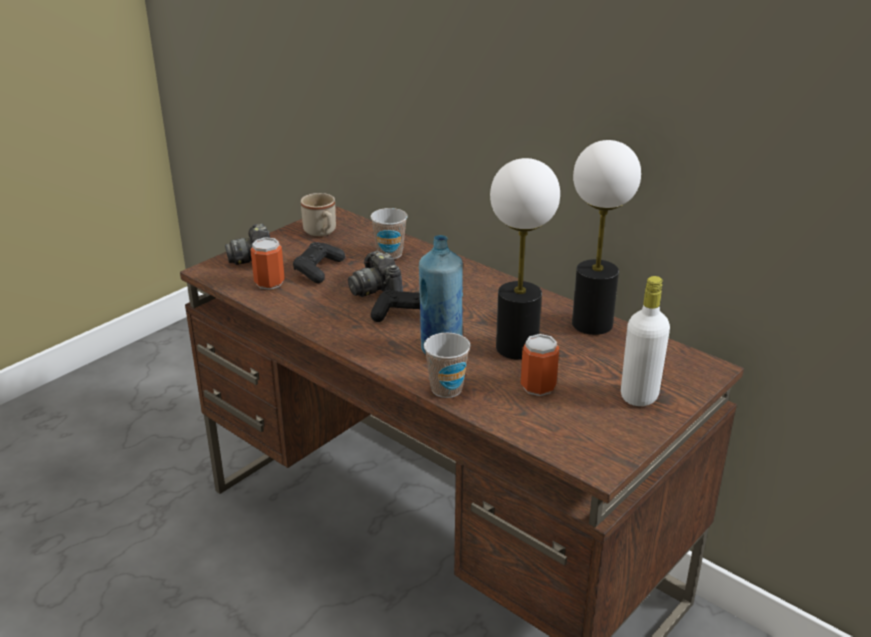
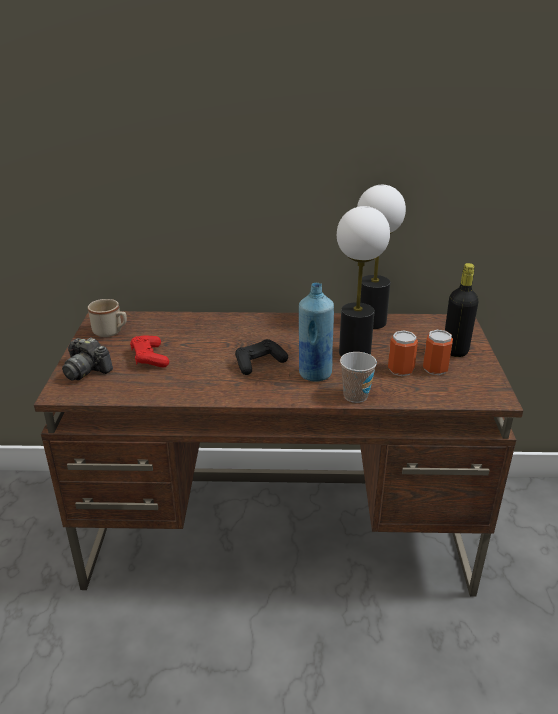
camera: 40 degrees left, 0 degrees up
(269, 283) = (126, 382): can -> can (435, 369)
(318, 269) = (149, 358): black game controller -> red game controller
(376, 289) = (212, 354): camera -> none
(390, 254) = (185, 328): cup -> none
(639, 396) = (455, 351): white bottle -> black bottle

